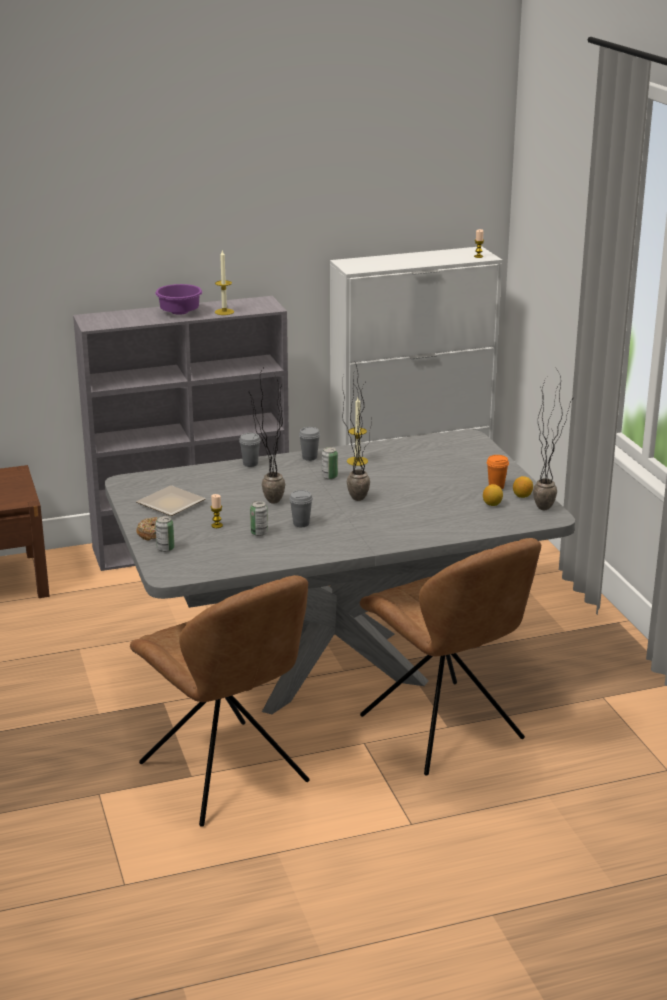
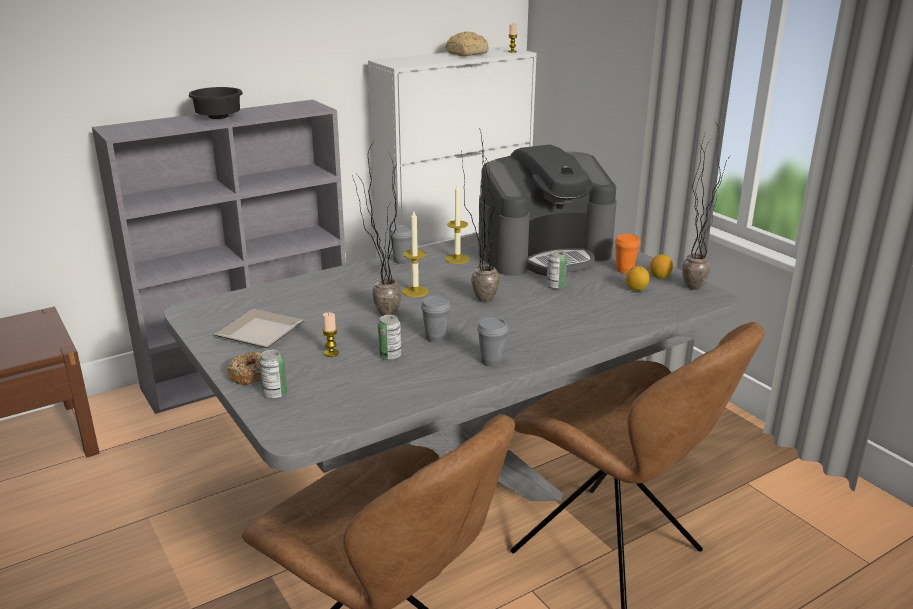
camera: 15 degrees left, 0 degrees up
(178, 313) = (217, 118): purple bowl -> black bowl
(224, 312) = (269, 114): candle -> candle (415, 291)
(250, 464) = (338, 274): grey cup -> grey cup (492, 361)
(329, 477) = (437, 279): can -> can (555, 286)
(429, 257) = (465, 54): none -> bread
(436, 464) = (544, 253): none -> coffee machine

